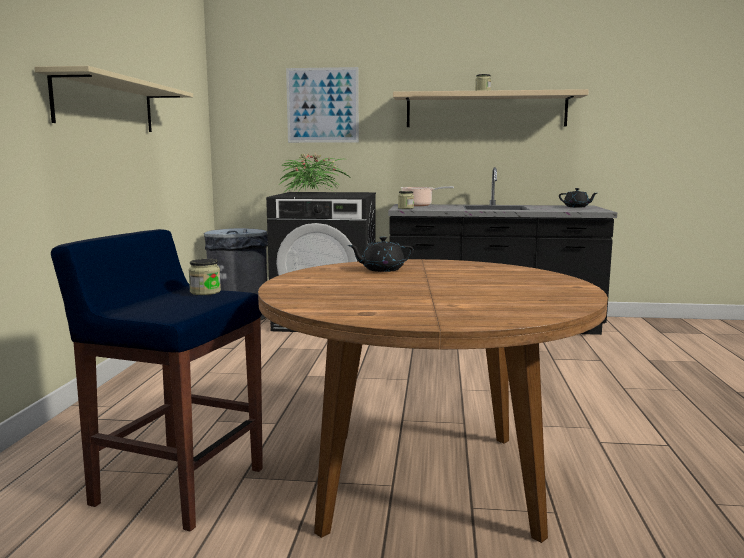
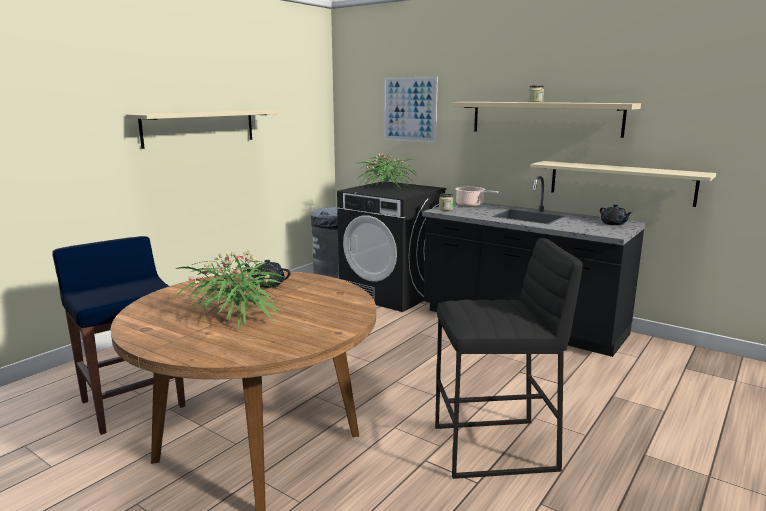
camera: 30 degrees right, 5 degrees up
(205, 292) = (148, 284): jar -> none
(432, 290) = (237, 314): none -> potted plant
(565, 170) = (620, 182): none -> beige shelf
(635, 417) = (494, 448): none -> black stool

